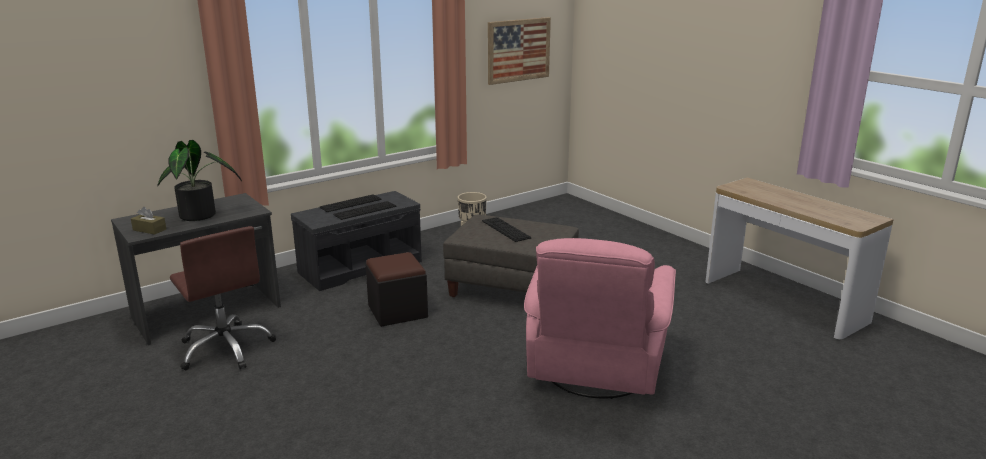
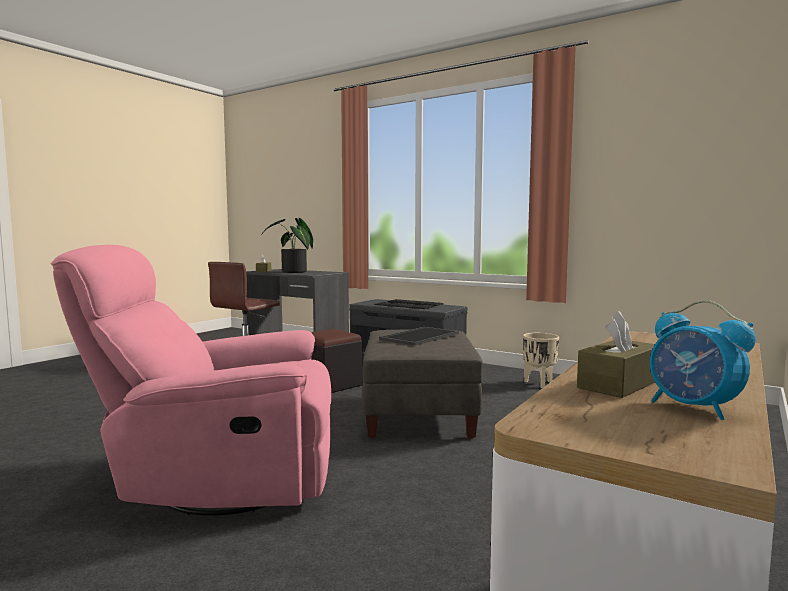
camera: 70 degrees right, 15 degrees down
(506, 229) = (420, 336): keyboard -> tray
(518, 50) = (676, 172): picture -> none
(813, 210) = (618, 384): none -> brown tissue box
(838, 209) = (693, 409): none -> alarm clock

